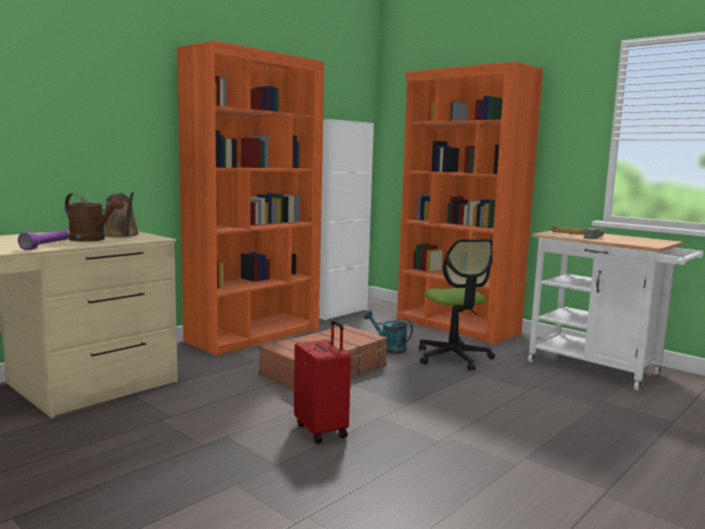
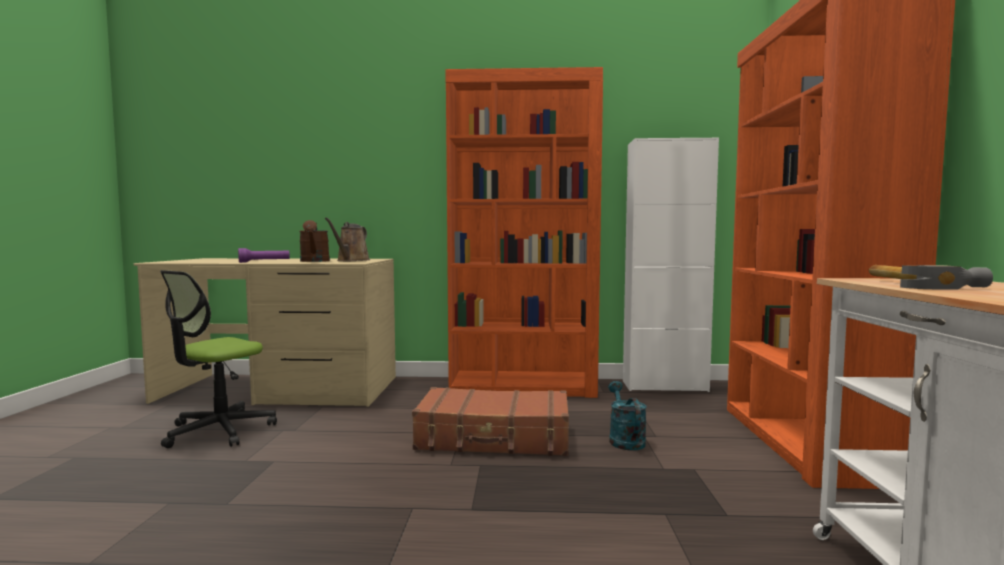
camera: 50 degrees right, 5 degrees down
(322, 430) = (334, 493): red suitcase -> none
(453, 357) = (686, 480): office chair -> office chair (219, 430)

